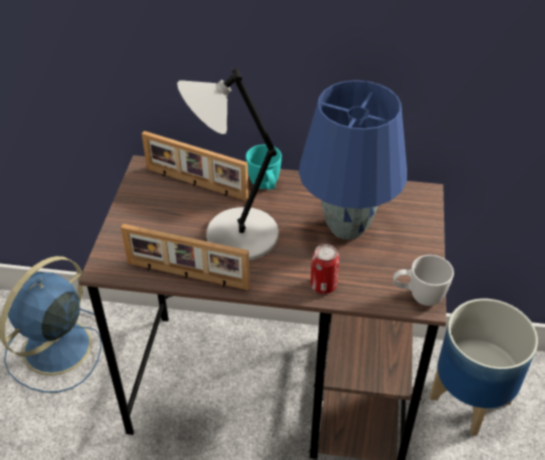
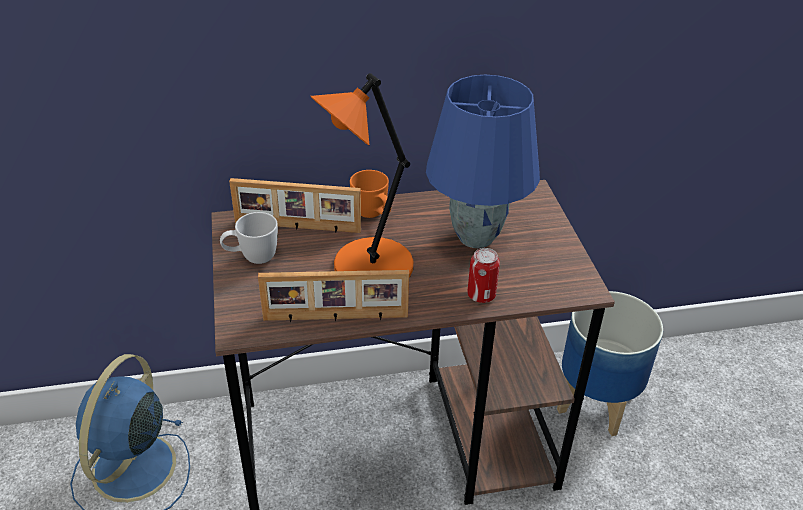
camera: 20 degrees left, 5 degrees down
(237, 236) = (369, 268): grey table lamp -> orange table lamp
(265, 187) = (373, 216): turquoise mug -> orange mug
(418, 297) = (577, 285): white mug -> white mug (252, 258)

